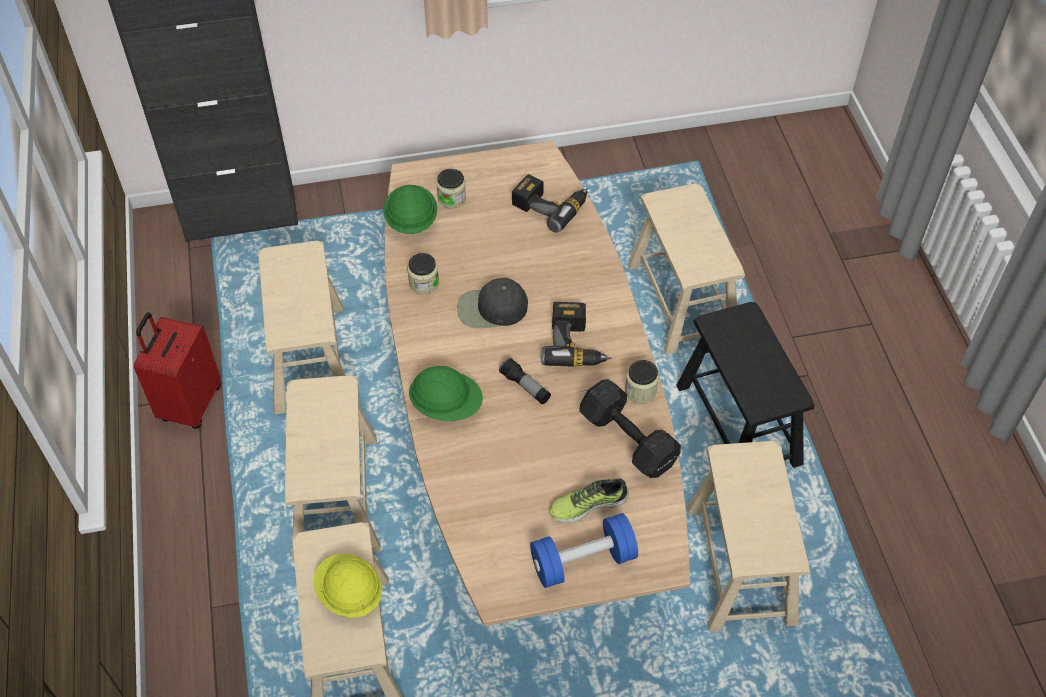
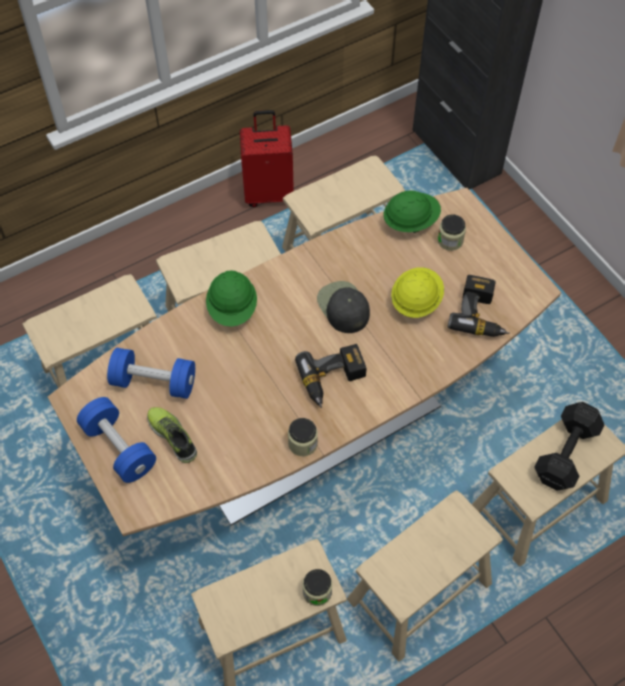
camera: 70 degrees right, 5 degrees up
(349, 594) = (92, 325): yellow hard hat -> yellow hard hat (415, 301)
(424, 283) = (348, 252): jar -> jar (317, 592)
(511, 506) = (154, 382): none -> blue dumbbell
(525, 387) = (272, 356): flashlight -> none
(627, 438) = (249, 446): black dumbbell -> black dumbbell (567, 452)
(738, 424) = (419, 591): black stool -> beige stool

